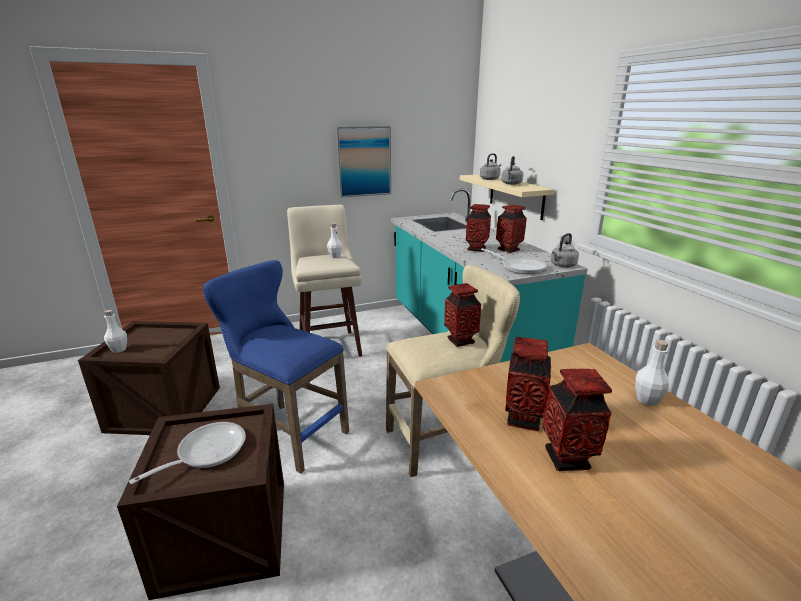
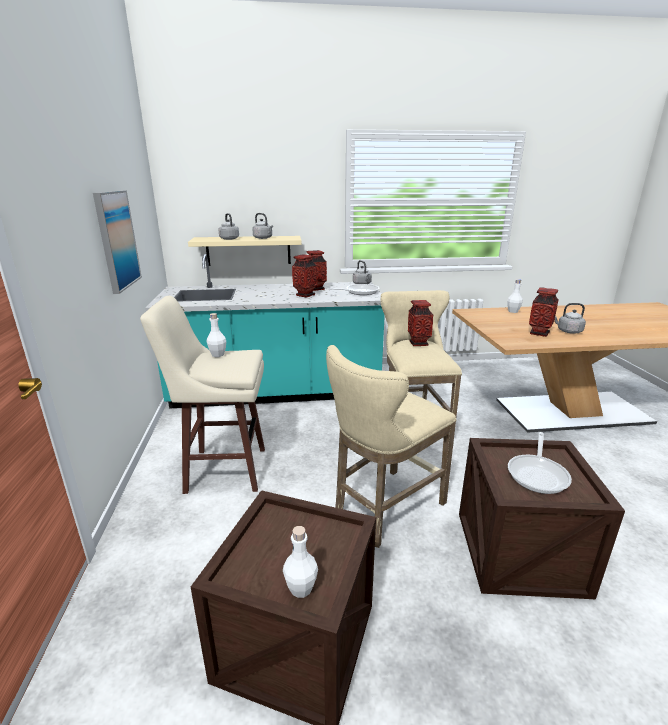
camera: 75 degrees left, 0 degrees up
(206, 452) = (538, 474): frying pan -> frying pan turned 120 degrees counterclockwise
(288, 431) = (384, 509): blue stool -> beige stool
(567, 458) = (568, 331): vase -> grey kettle

